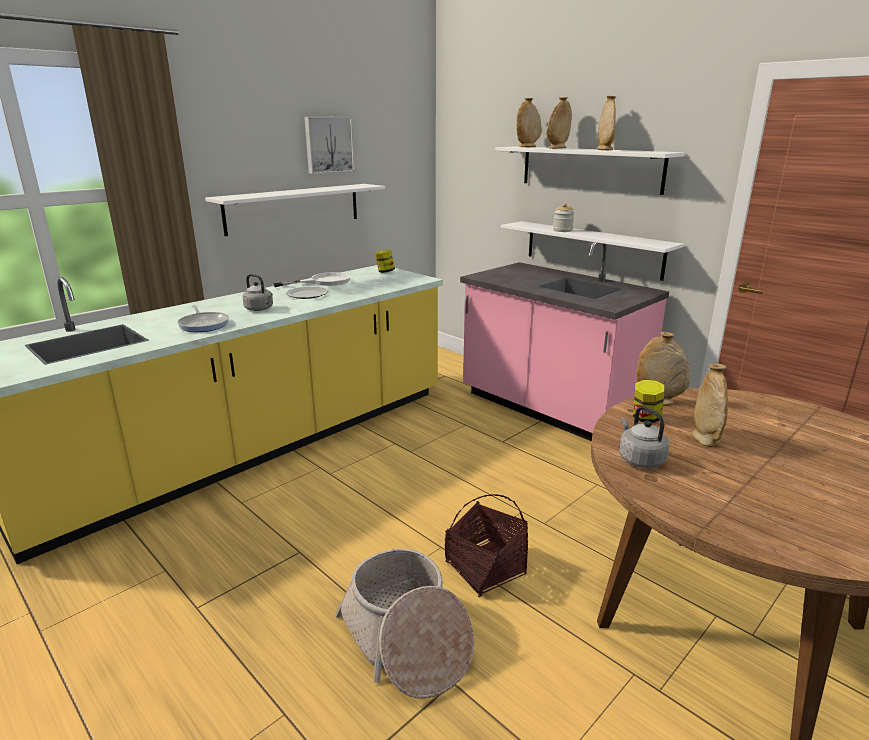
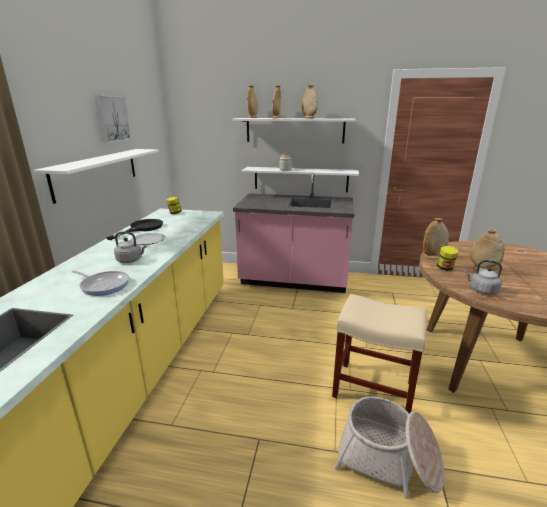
camera: 35 degrees left, 0 degrees up
(323, 282) = (142, 228): white frying pan -> black frying pan
(484, 568) = (372, 389): basket -> beige stool

